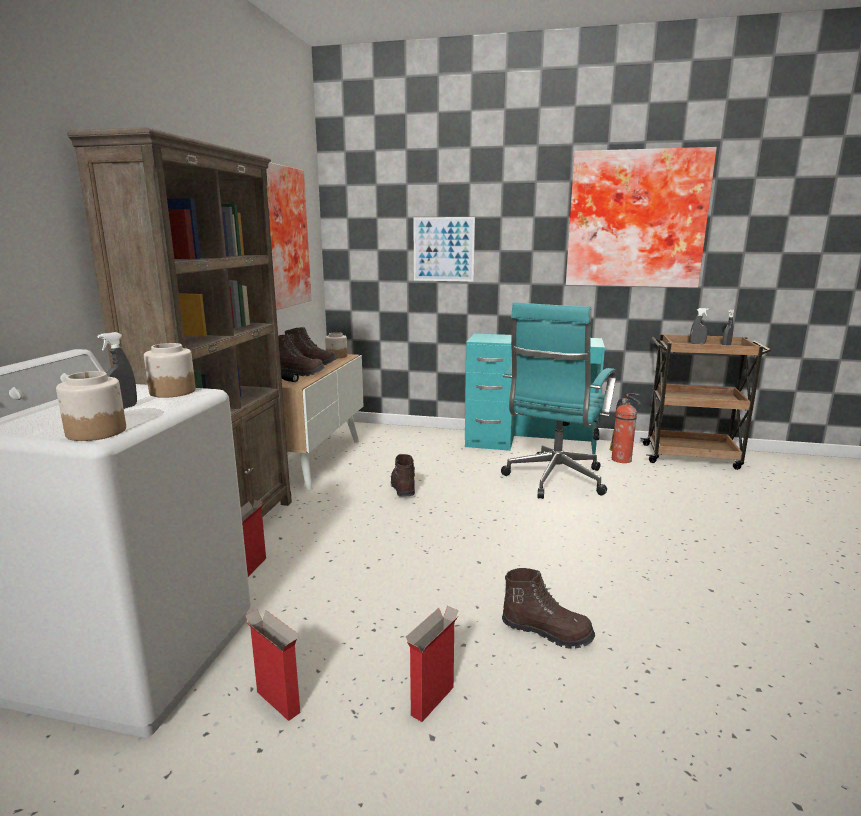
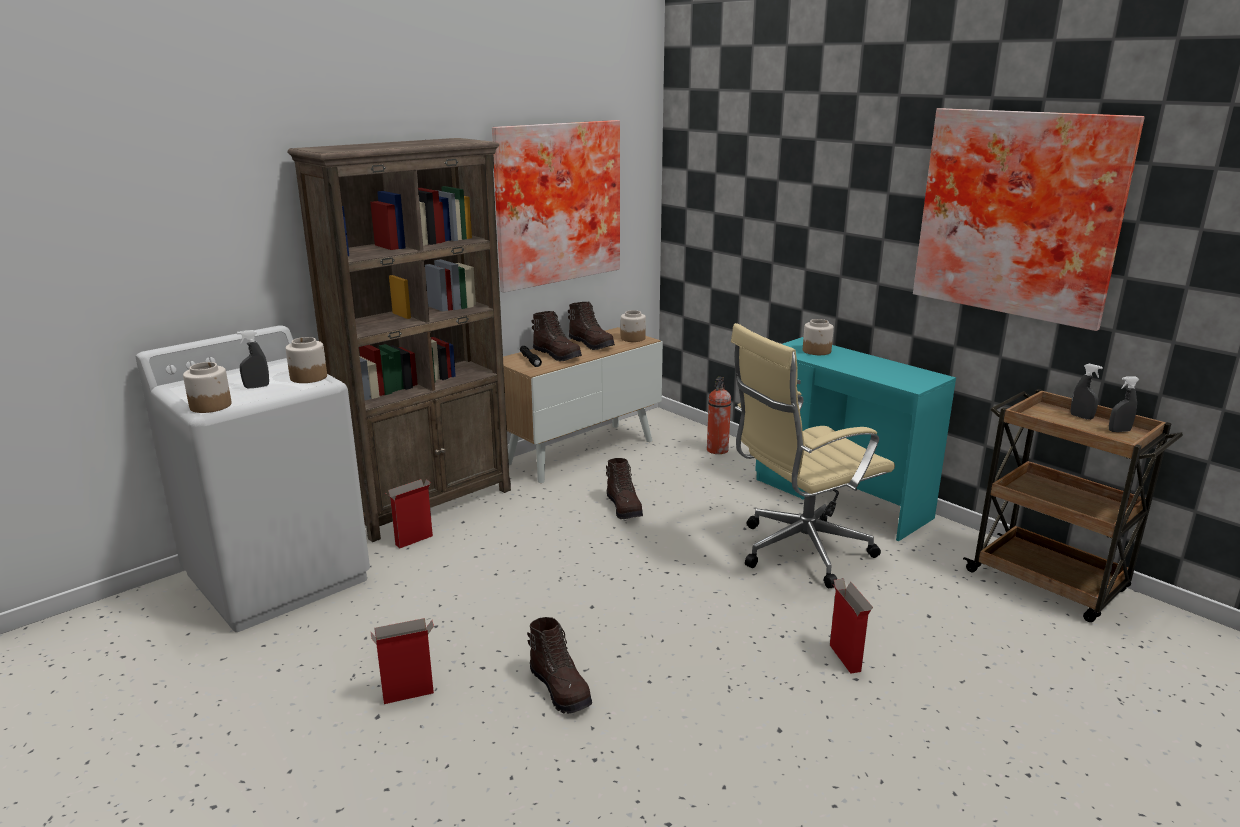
camera: 35 degrees right, 5 degrees up
(277, 701) = (319, 646): cardboard box -> cardboard box (844, 657)
(402, 488) = (624, 508): brown boot -> brown boot turned 135 degrees clockwise
(443, 249) = (780, 222): picture -> none
(500, 338) = (817, 351): none -> jar
(554, 480) = (798, 552): turquoise office chair -> beige office chair
(622, 460) = (932, 555): fire extinguisher -> fire extinguisher (717, 450)

